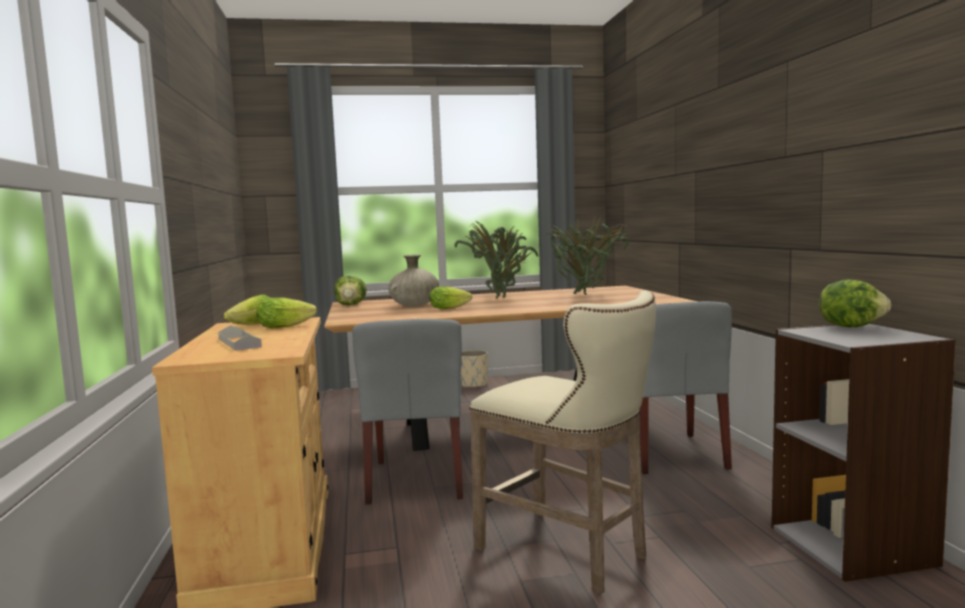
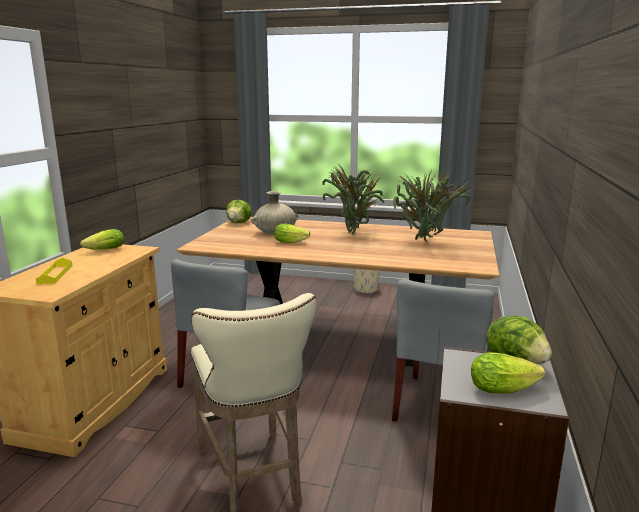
camera: 25 degrees right, 10 degrees up
(239, 343) = (55, 274): grey tray -> yellow tray
(288, 326) = (118, 257): lettuce -> lettuce (506, 388)

